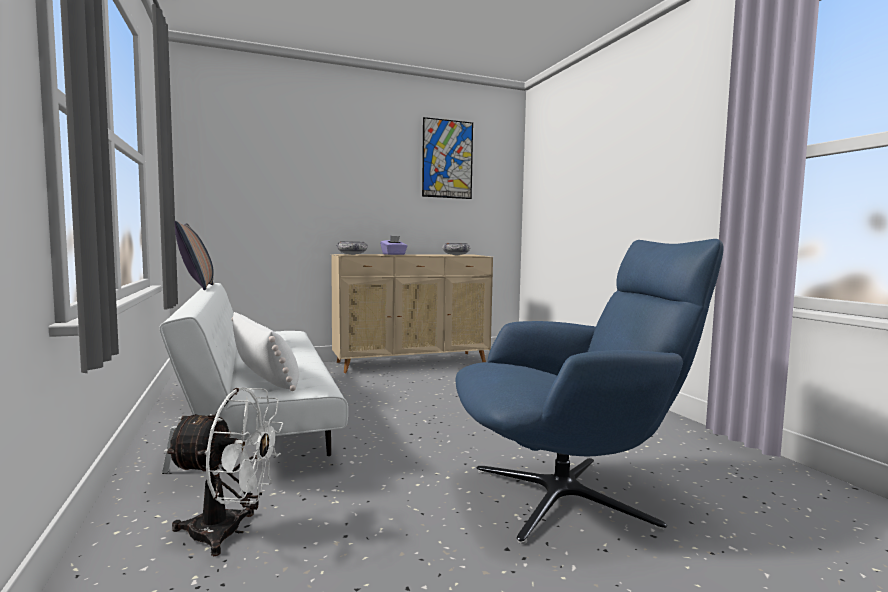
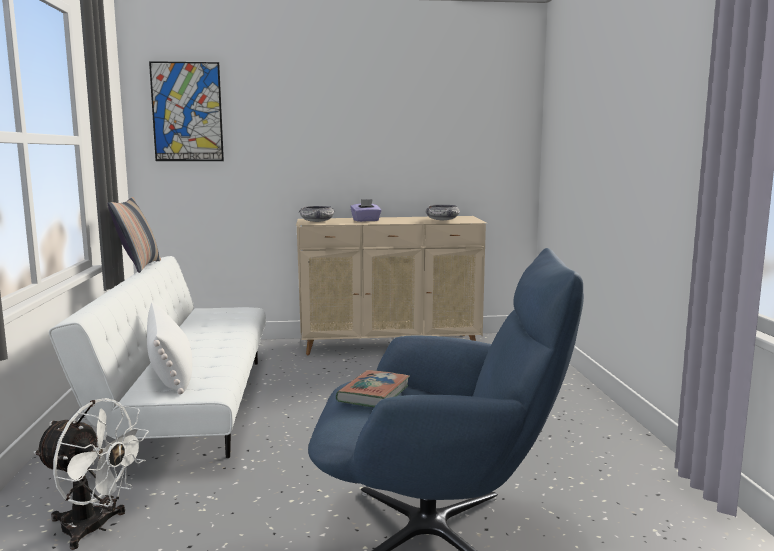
camera: 15 degrees right, 5 degrees up
(447, 159) = (439, 100): picture -> picture (187, 112)
(511, 369) = (374, 394): none -> book

